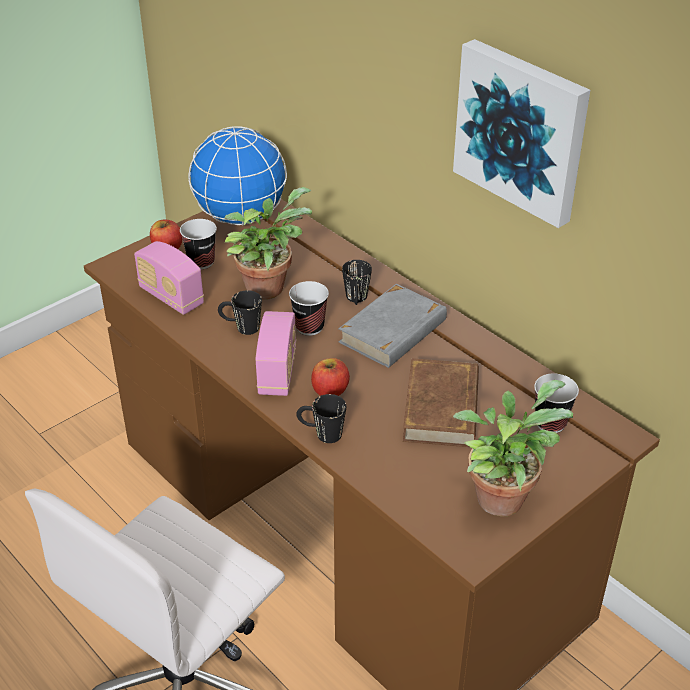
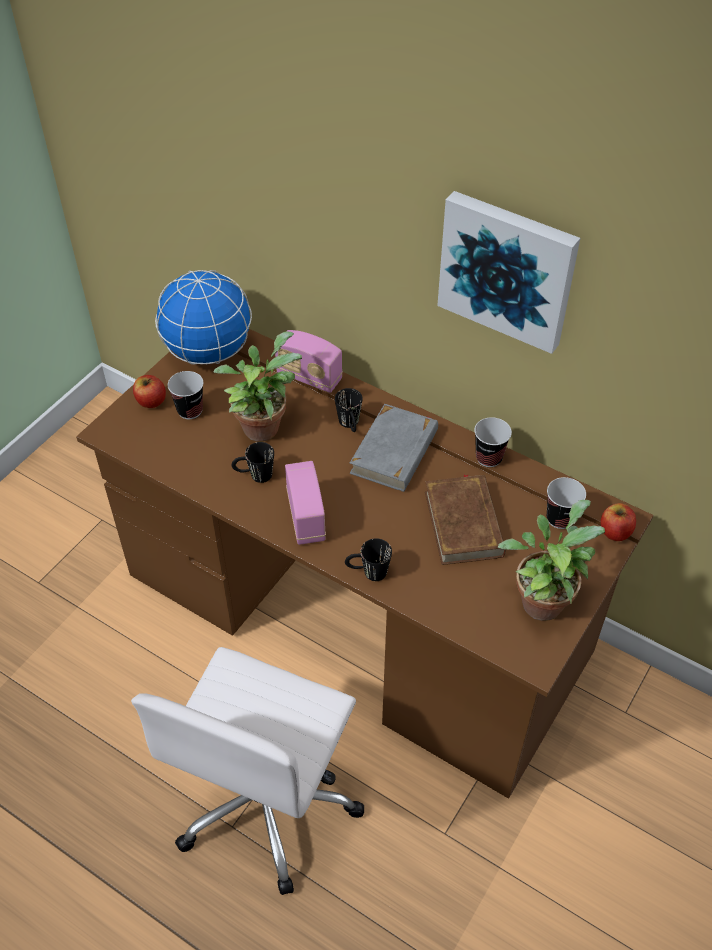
camera: 15 degrees left, 10 degrees up
(171, 297) = (176, 455): radio -> radio (309, 377)
(309, 327) = (317, 462): cup -> cup (489, 458)
(330, 391) = (360, 526): apple -> apple (615, 531)

